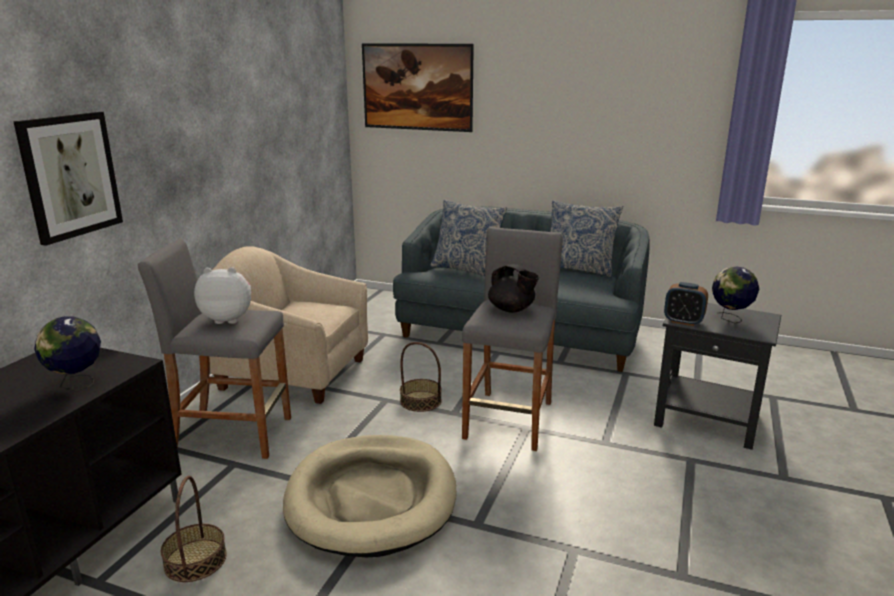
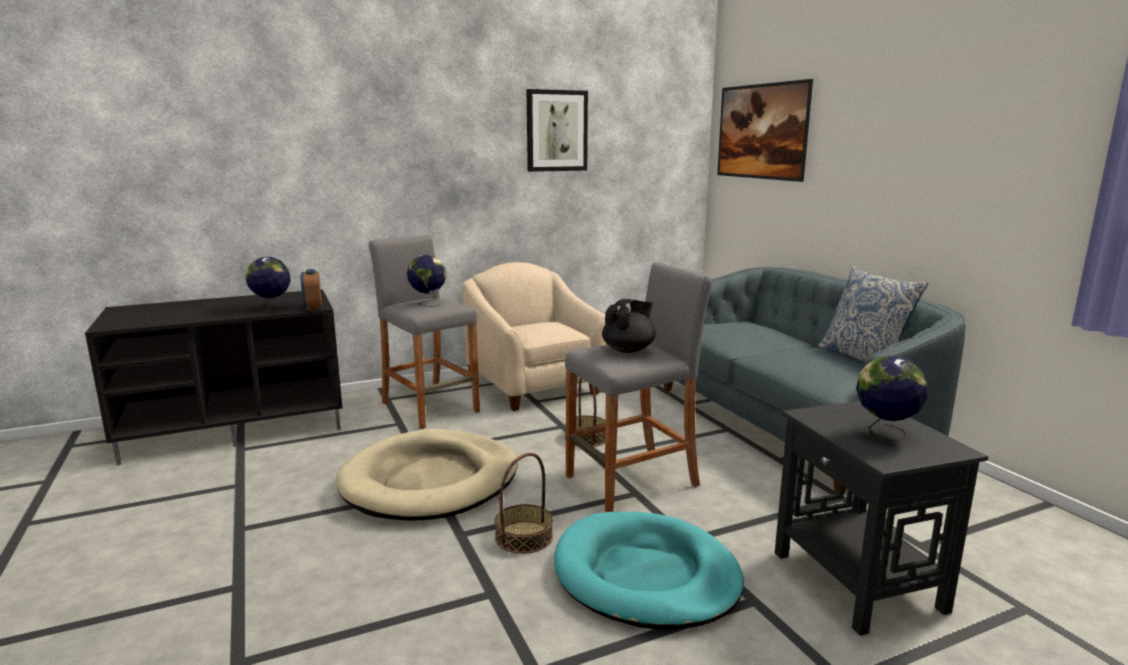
camera: 45 degrees right, 5 degrees down
(70, 176) = (353, 172): picture -> picture (556, 131)
(195, 560) = (291, 462): basket -> basket (523, 537)
(228, 319) = (428, 303): plush toy -> globe
(467, 269) = (731, 330): pillow -> none
(512, 310) = (629, 350): black teapot -> black teapot turned 135 degrees counterclockwise
(625, 479) = (645, 575): none -> turquoise dog bed
(683, 321) = (811, 417): alarm clock -> alarm clock (313, 307)

